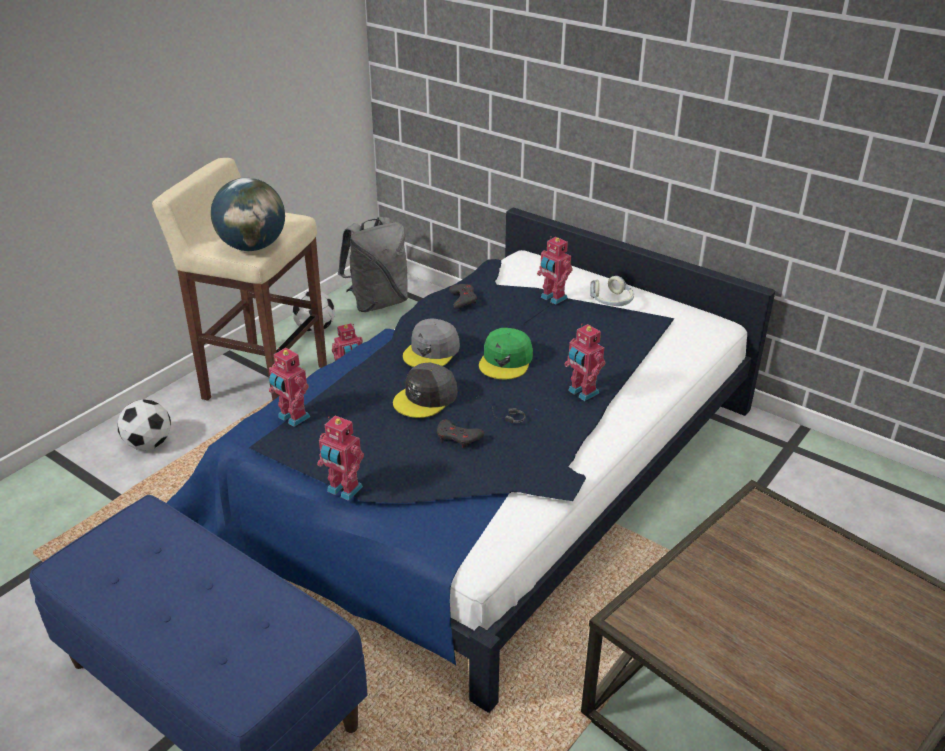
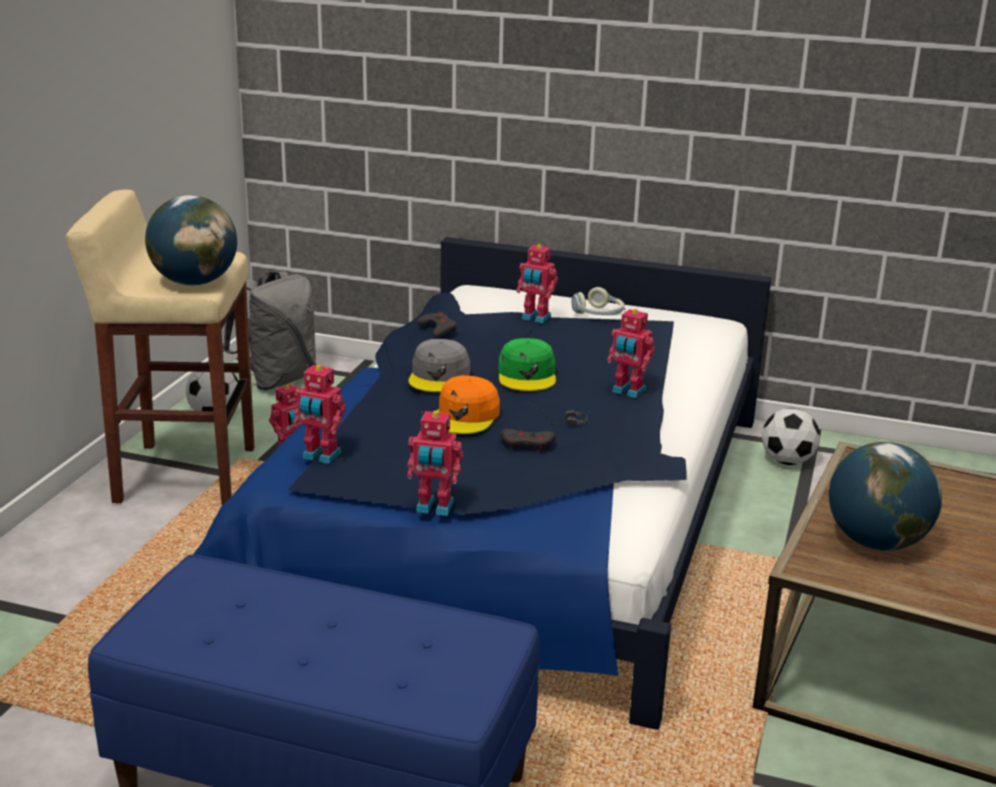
camera: 20 degrees left, 10 degrees down
(149, 444) = (70, 558): football -> football (787, 461)
(426, 398) = (465, 416): grey cap -> orange cap
(712, 605) = (876, 542): none -> globe

